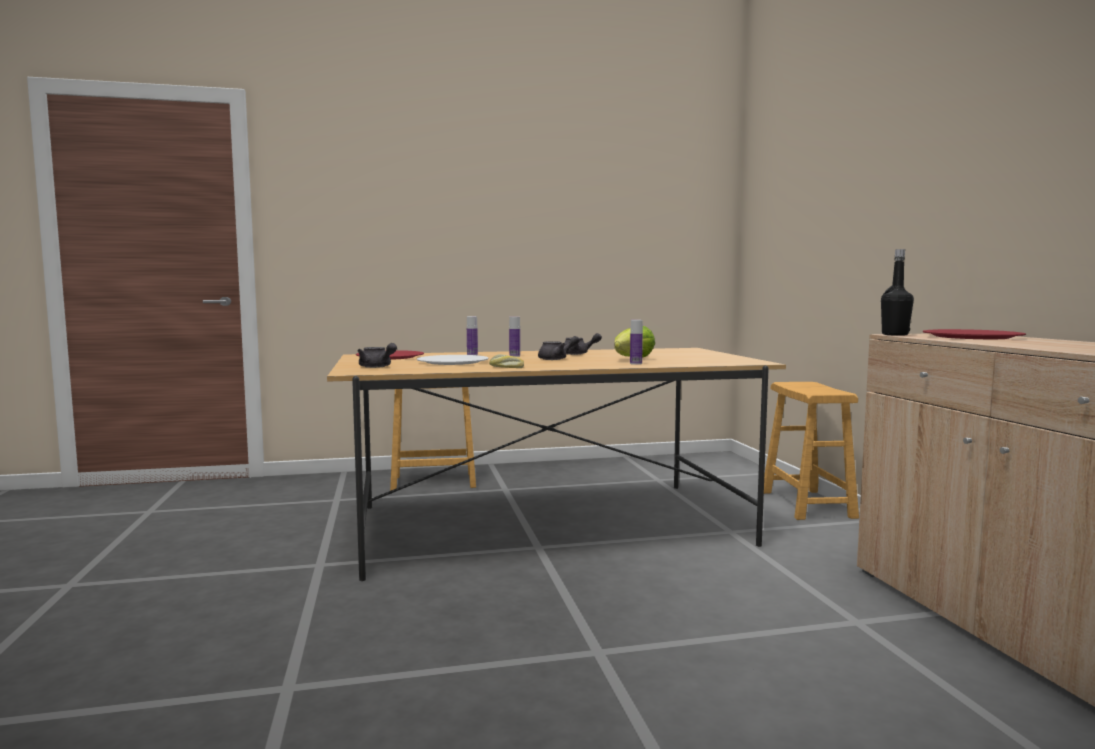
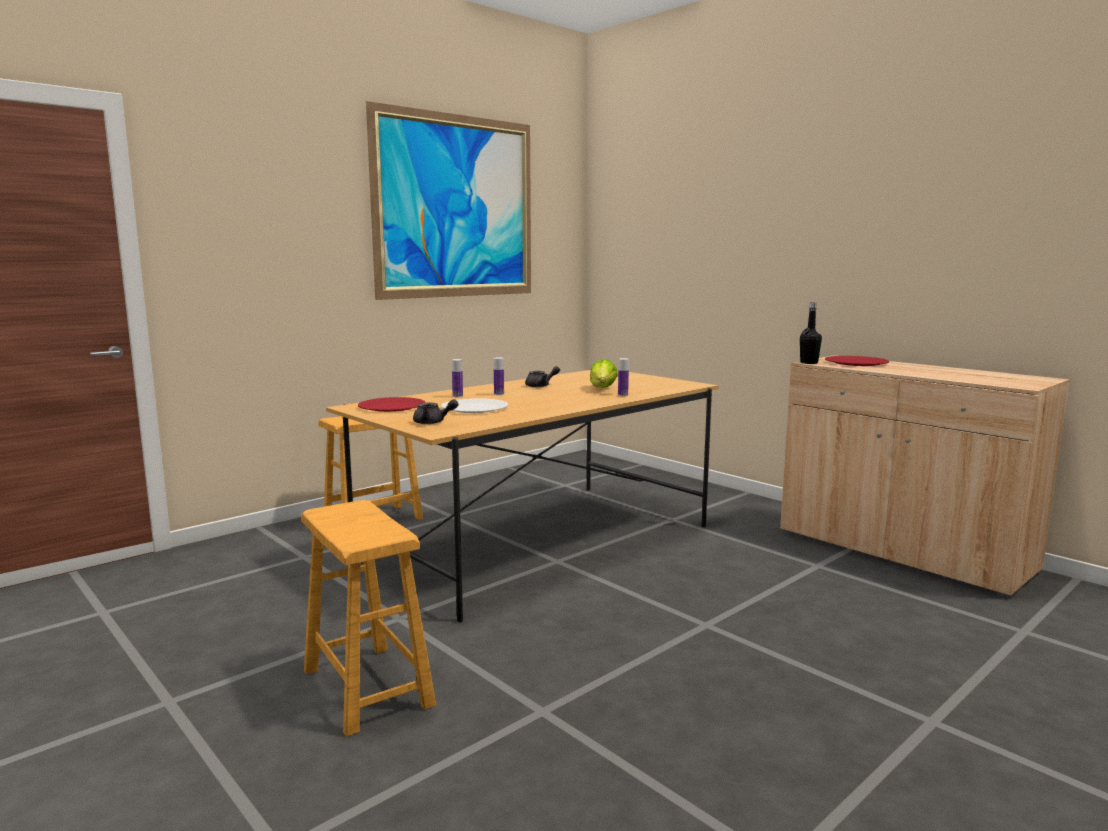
camera: 30 degrees left, 5 degrees up
(505, 367) = (541, 410): bread -> none
(557, 359) = (546, 395): grey teapot -> none
(568, 179) = (456, 207): none -> picture
(807, 504) = (694, 488): brown stool -> brown stool (367, 687)

